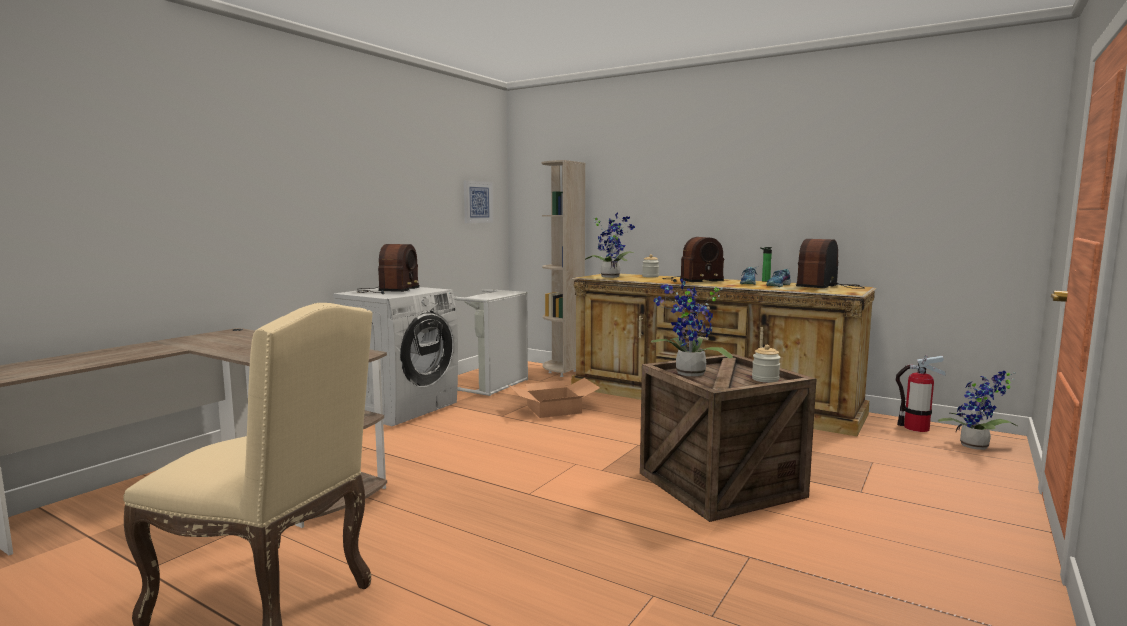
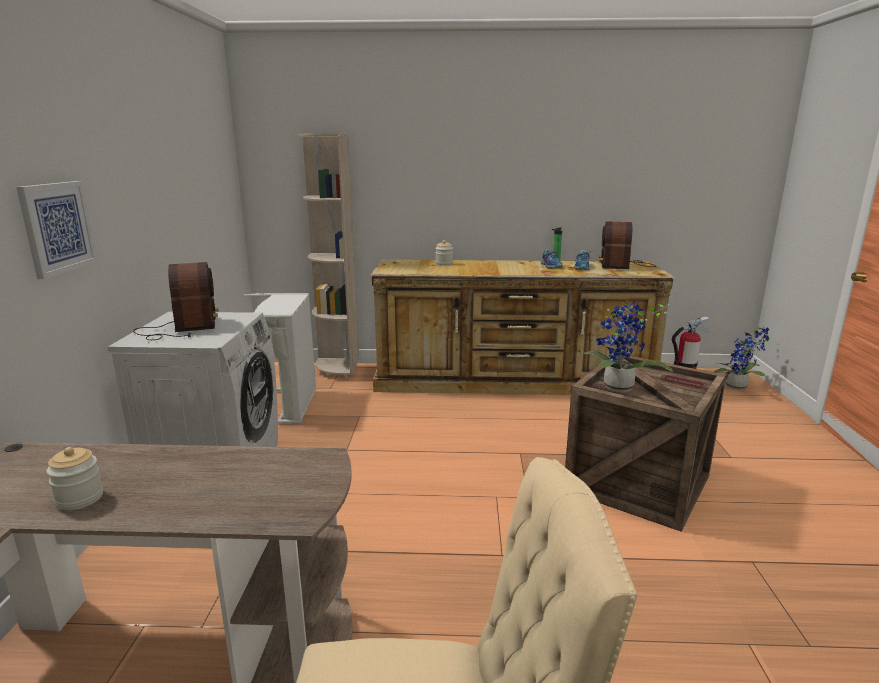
camera: 30 degrees left, 10 degrees up
(477, 202) = (217, 183): picture -> picture (57, 227)
(554, 409) = (390, 425): cardboard box -> none
(611, 277) = (408, 268): potted plant -> none
(691, 281) = (497, 267): radio -> none
(765, 379) = (682, 382): jar -> jar (80, 498)

